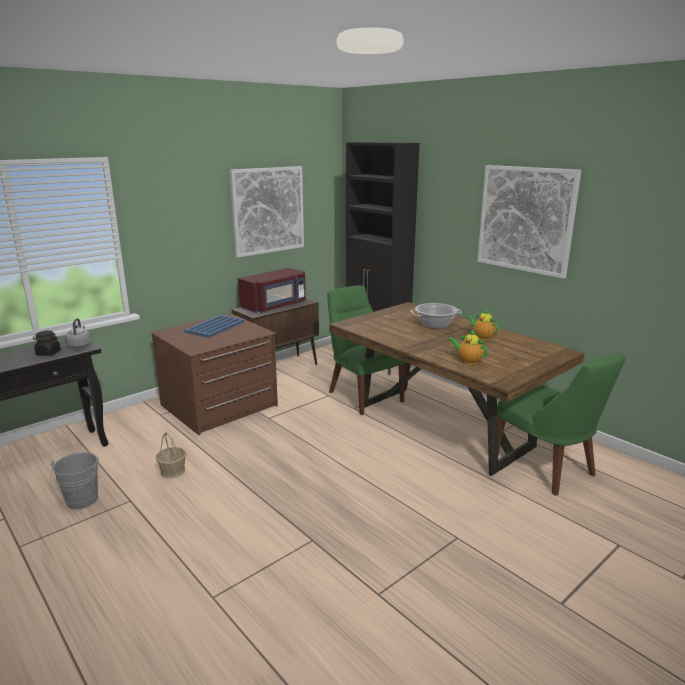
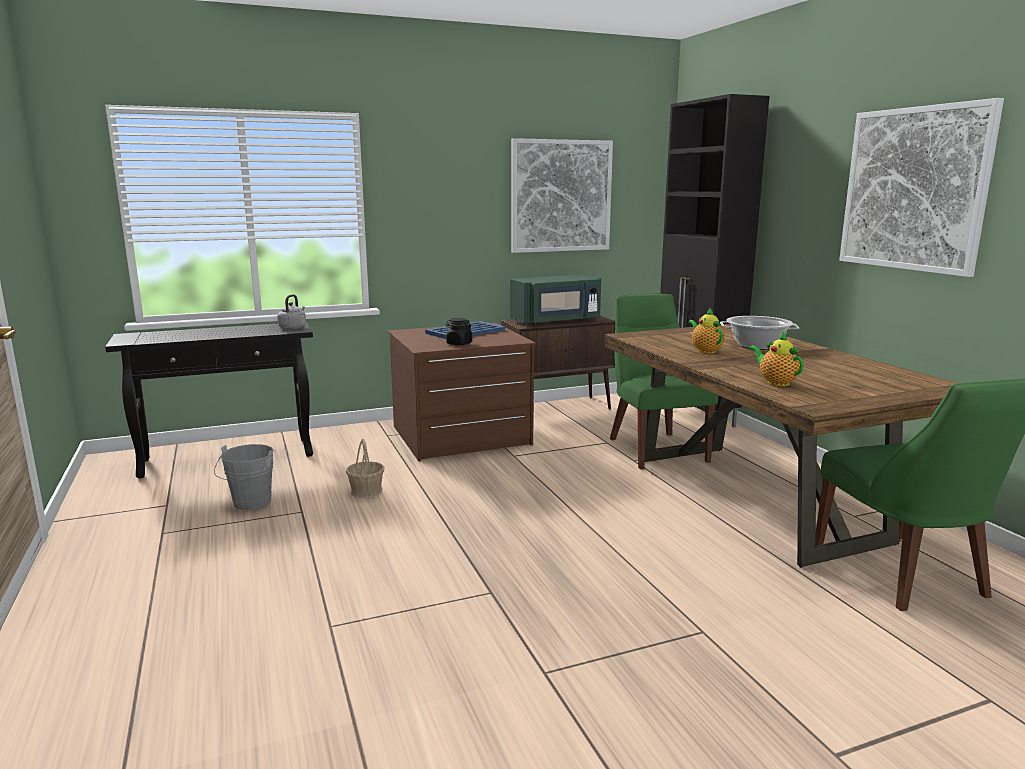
camera: 20 degrees right, 5 degrees down
(48, 353) = (256, 331): black jar -> black jar (459, 344)
(275, 306) = (557, 321): red microwave -> green microwave
(482, 337) = (820, 362): teapot -> teapot (705, 350)

